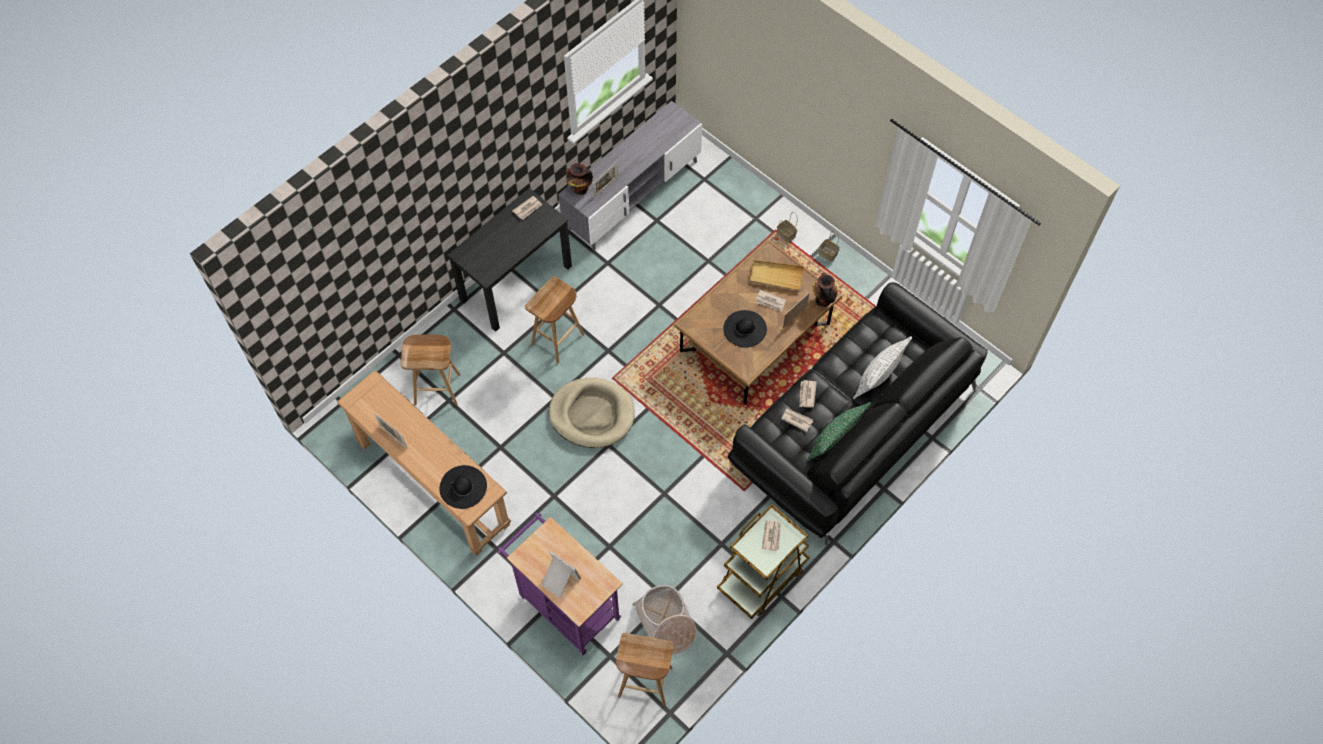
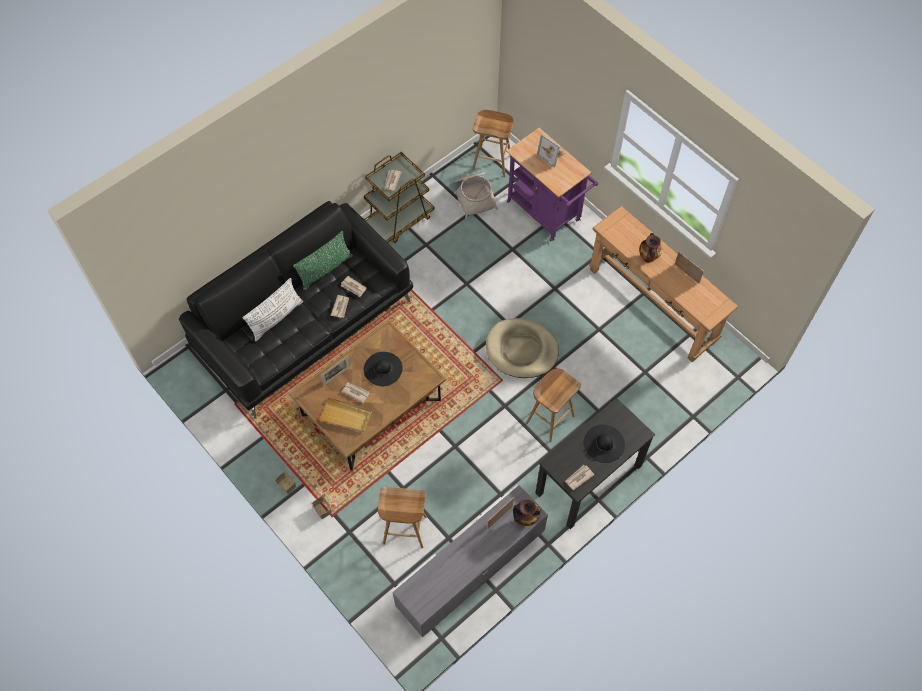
camera: 175 degrees left, 0 degrees up
(438, 388) = (655, 383): brown stool -> brown stool (404, 530)
(463, 487) = (626, 232): black hat -> black hat (604, 443)
(822, 299) = (308, 390): vase -> vase (648, 257)

